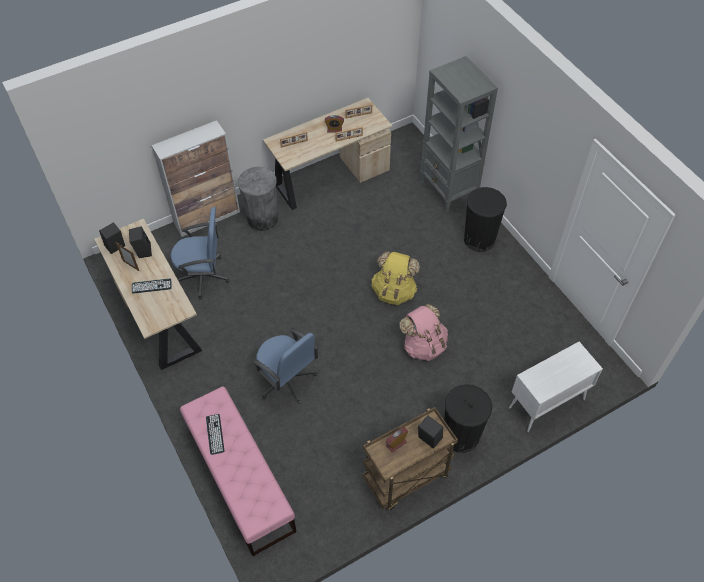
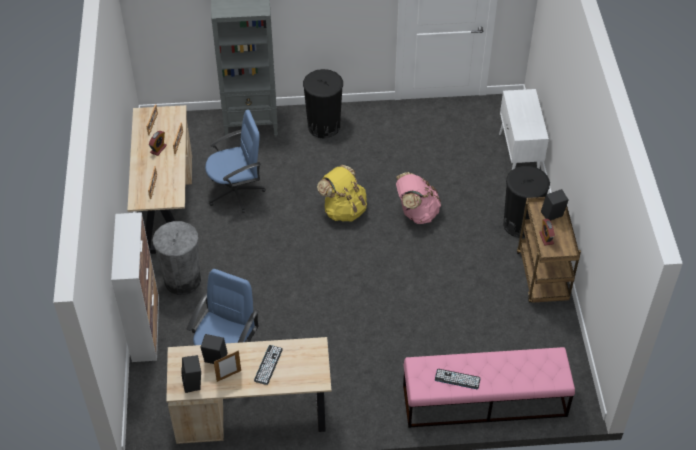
camera: 65 degrees left, 5 degrees down
(287, 380) = (397, 328): blue office chair -> blue office chair (236, 192)

